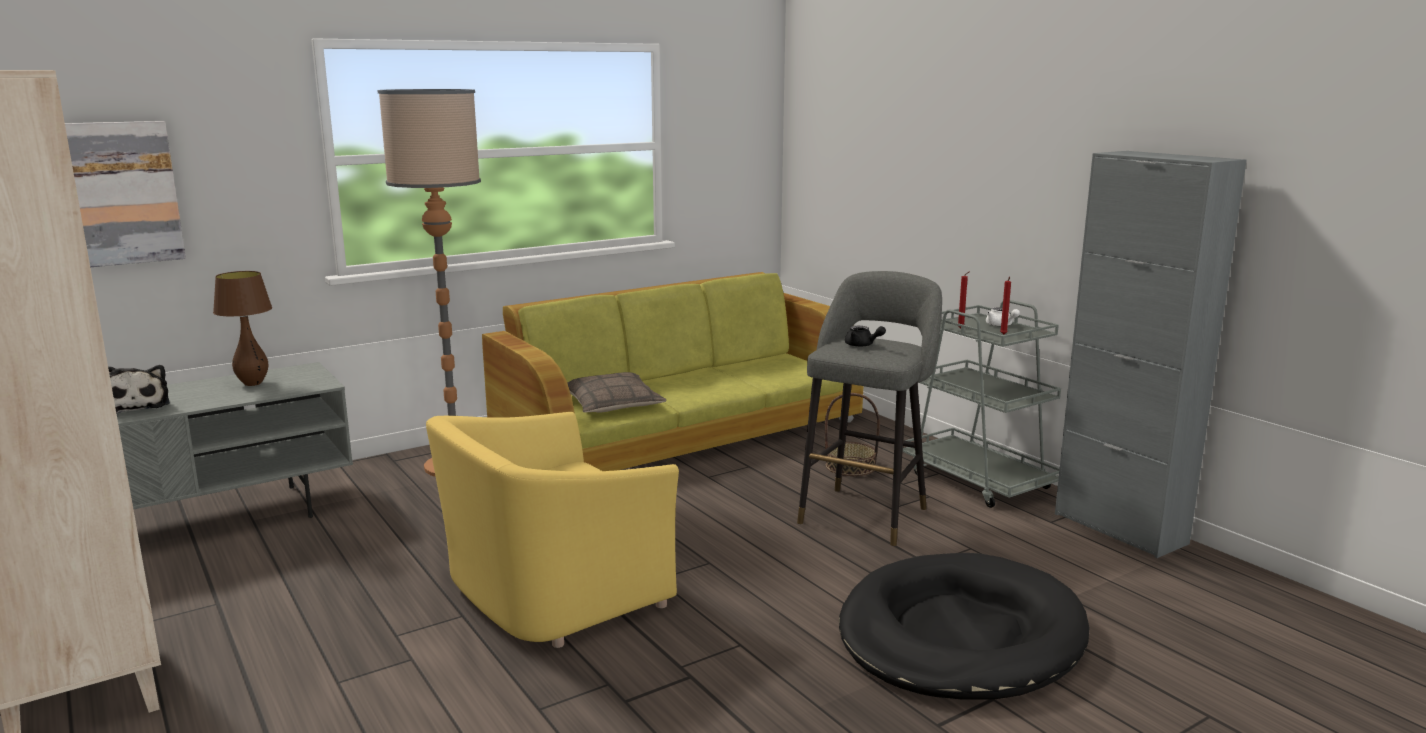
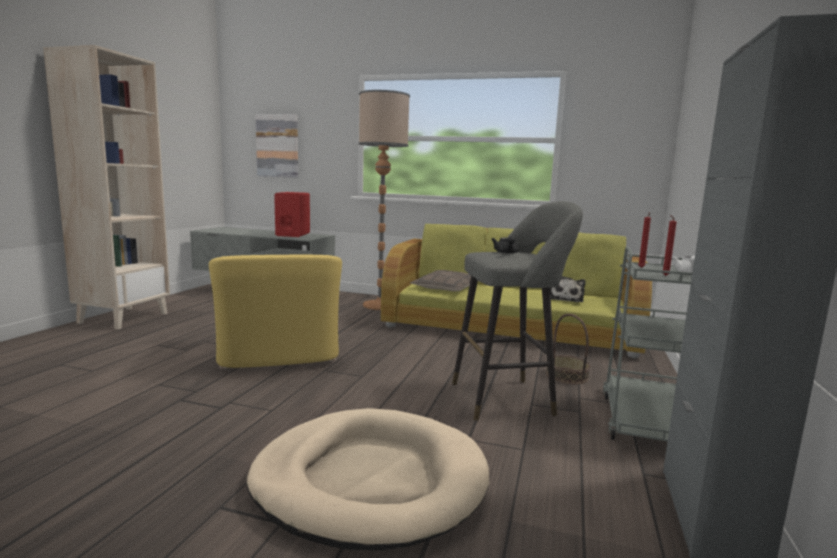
camera: 50 degrees right, 5 degrees down
(136, 405) = (247, 232): plush toy -> plush toy (566, 299)
(252, 383) = (293, 234): brown table lamp -> red speaker
(552, 593) = (278, 355): yellow armchair -> yellow armchair turned 120 degrees counterclockwise
(960, 635) = (369, 481): black dog bed -> beige dog bed

